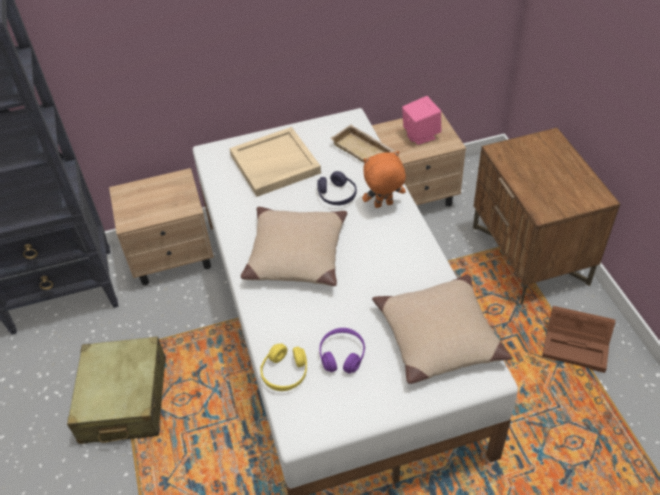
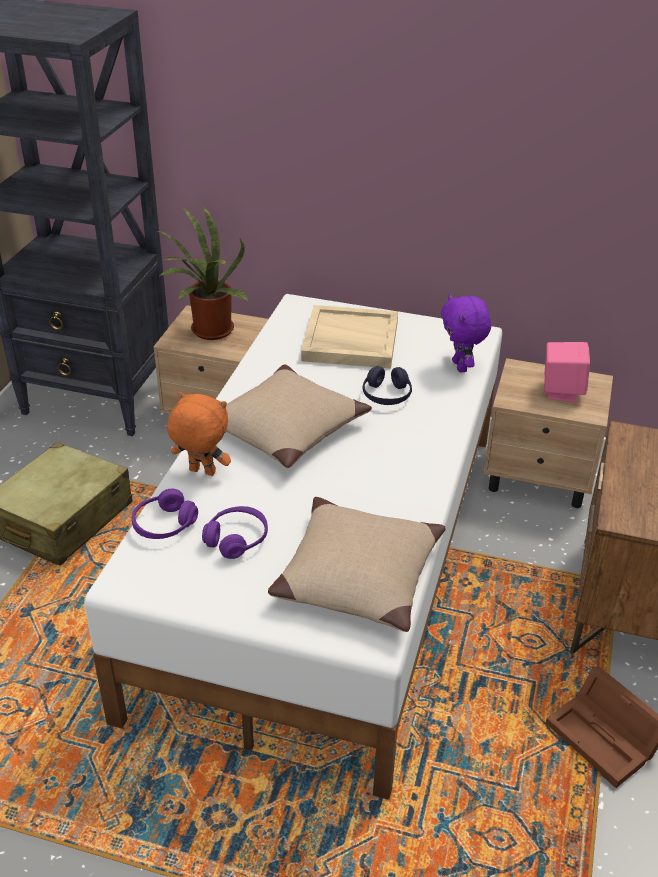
camera: 30 degrees right, 10 degrees down
(147, 201) = (208, 331): none -> potted plant
(285, 373) = (164, 525): yellow headphones -> purple headphones
(363, 150) = (461, 366): beige tray -> purple plush toy
(383, 205) = (428, 426): orange plush toy -> orange plush toy (201, 472)

